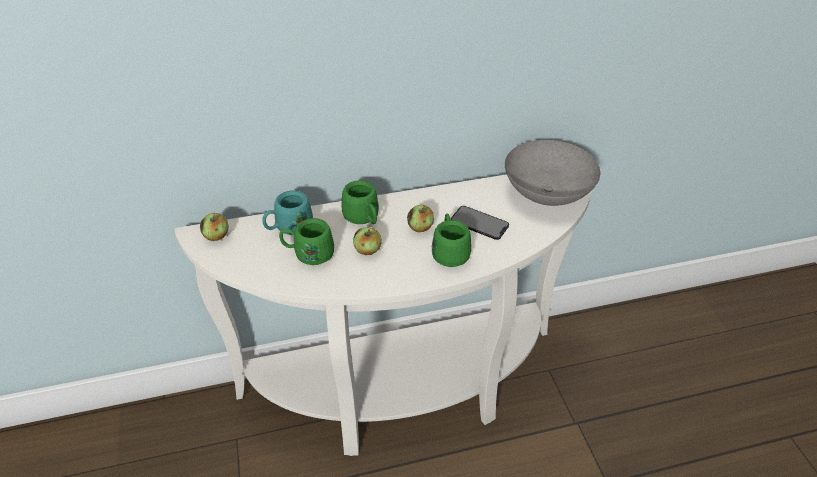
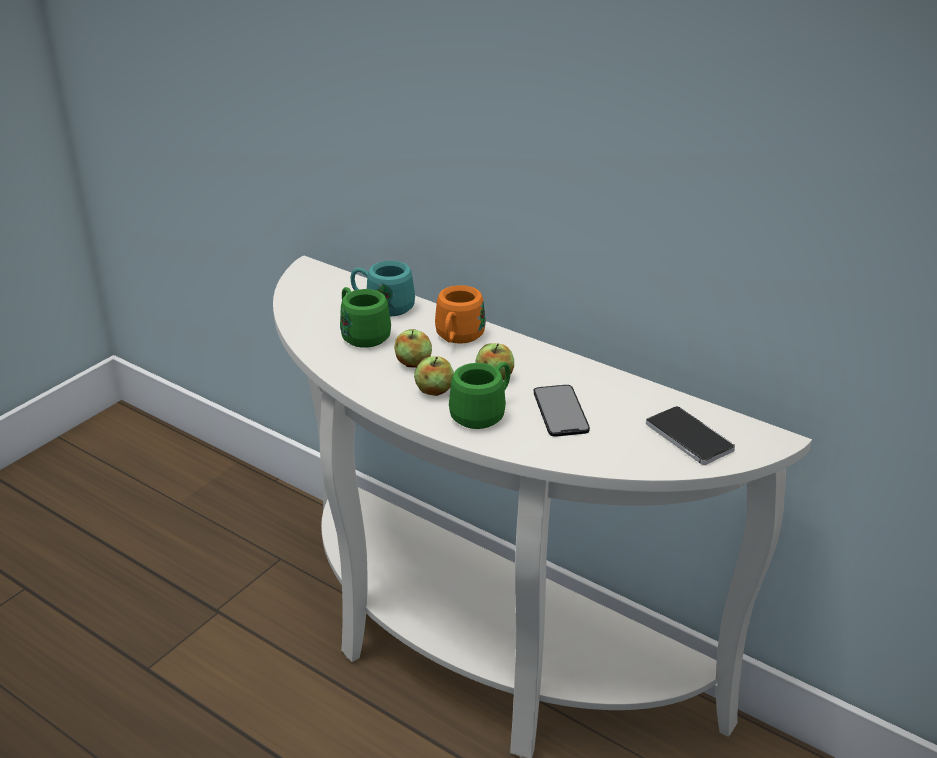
camera: 50 degrees right, 10 degrees down
(217, 236) = (320, 278): apple -> apple (434, 391)
(363, 218) = (457, 338): green mug -> orange mug
(547, 195) = (689, 437): grey bowl -> phone

